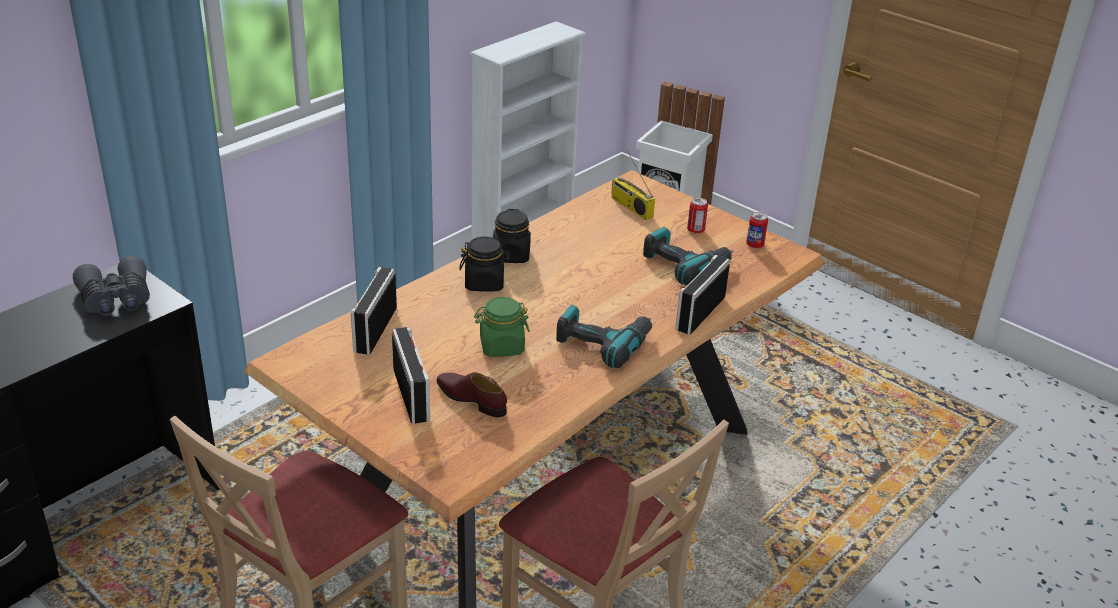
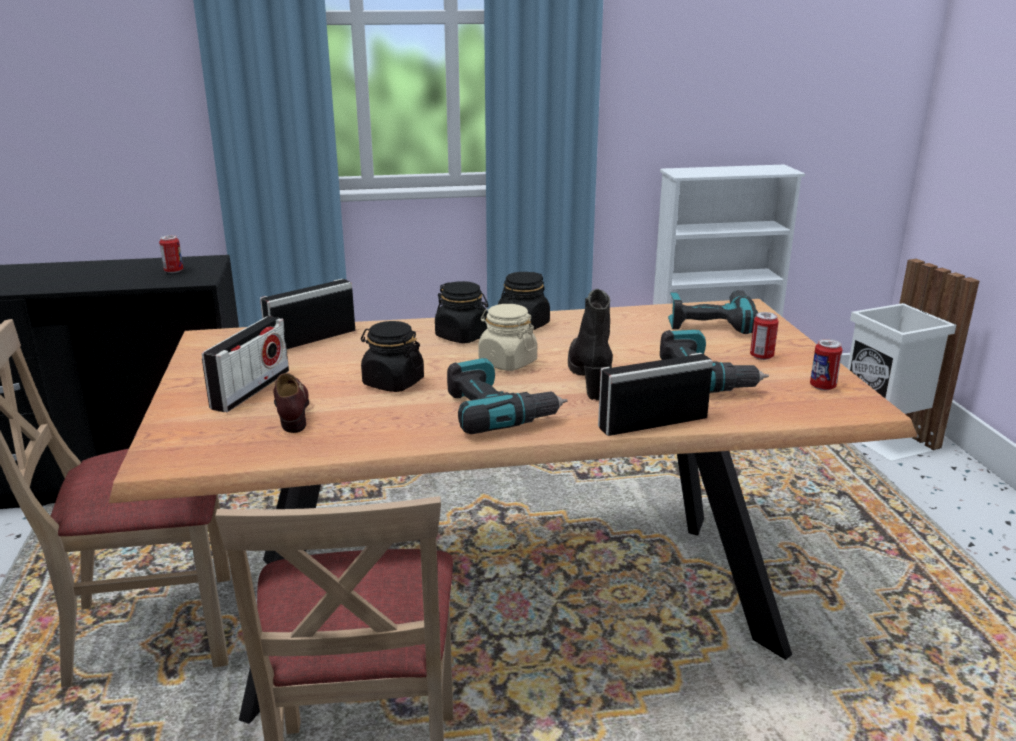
camera: 40 degrees right, 10 degrees down
(116, 300) = (174, 271): grey binoculars -> can
(501, 346) = (393, 382): green jar -> black jar
(550, 297) = (507, 362): none -> beige jar
(620, 289) = (591, 377): none -> black boot
(630, 207) = (711, 322): radio -> power drill

